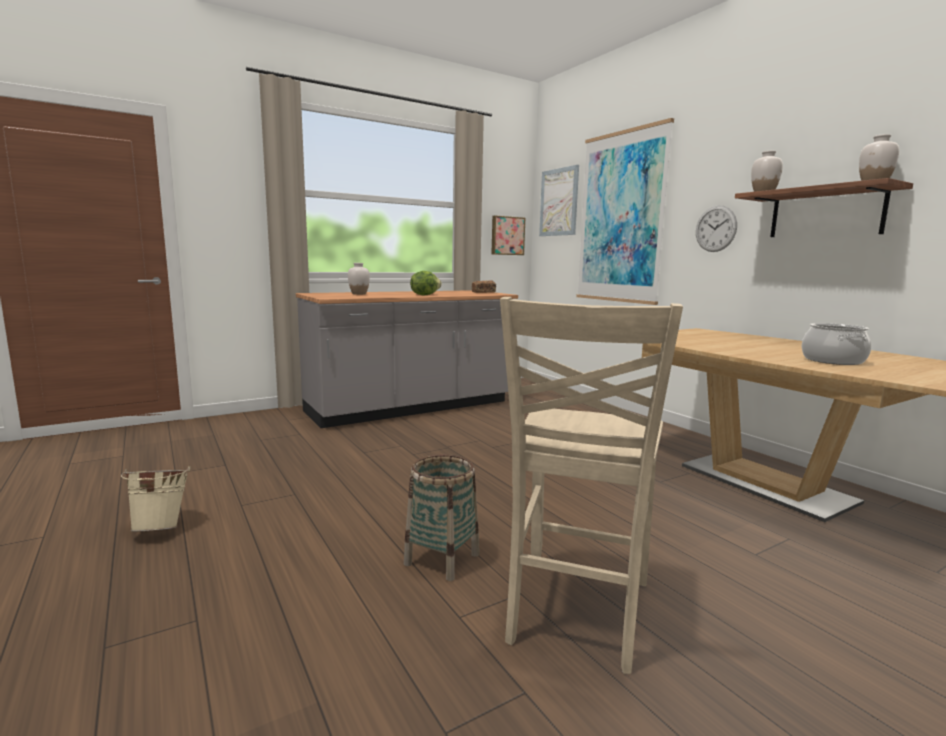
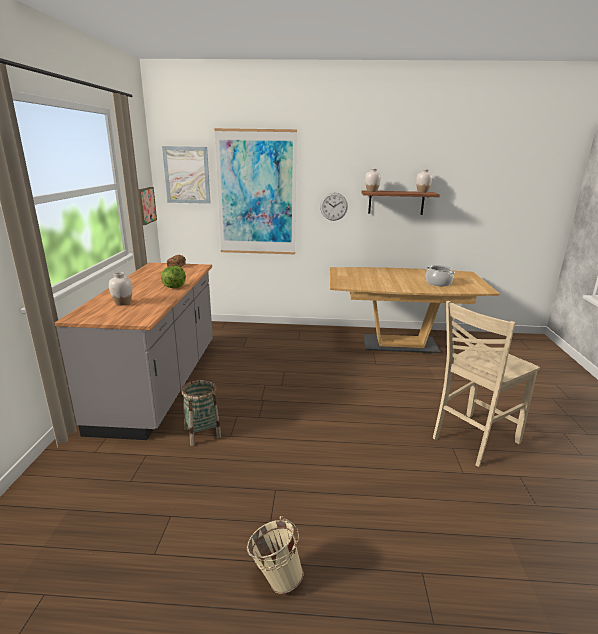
camera: 55 degrees left, 10 degrees up
(442, 559) = (408, 458): basket -> basket (202, 433)
(575, 611) = (472, 440): beige chair -> beige chair turned 90 degrees clockwise

